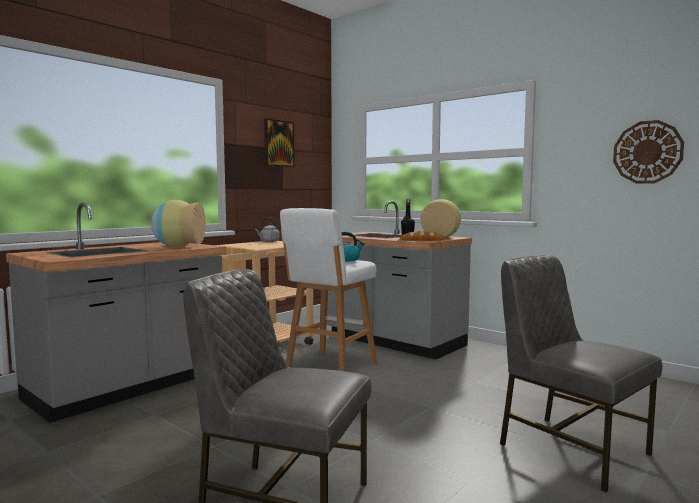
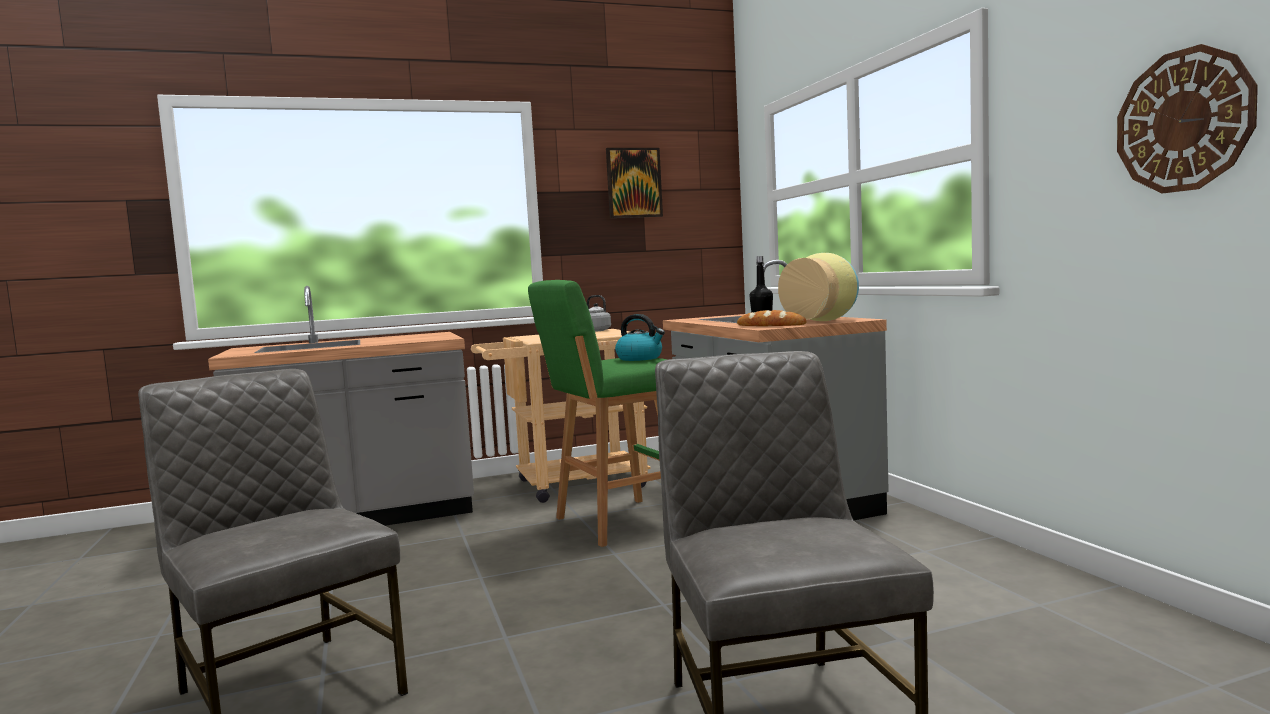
camera: 30 degrees right, 0 degrees up
(177, 246) = (414, 338): vase -> none
(329, 366) = (617, 522): white stool -> green stool

